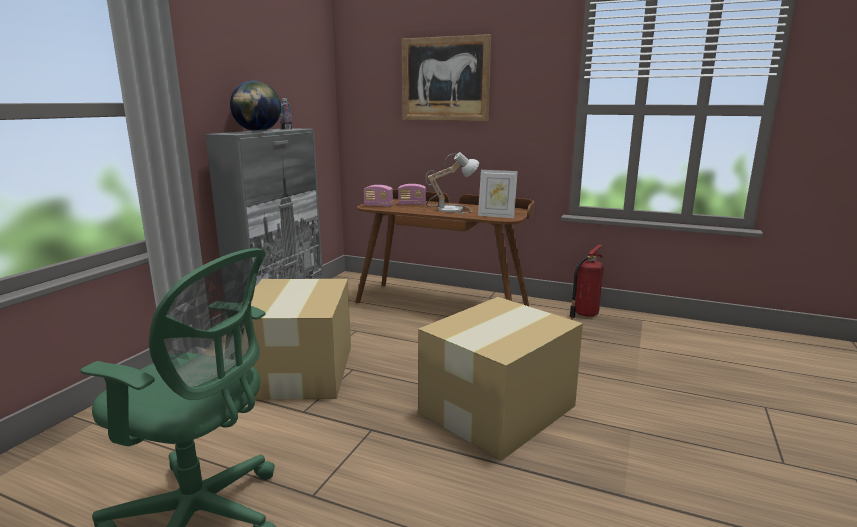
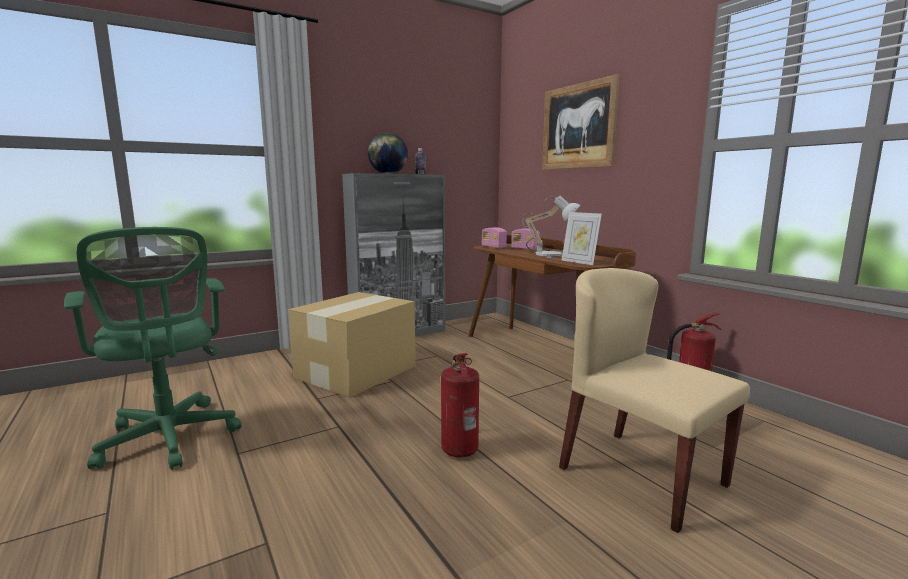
camera: 35 degrees right, 5 degrees down
(499, 409) = (459, 449): cardboard box -> fire extinguisher
(628, 382) = (640, 475): none -> beige chair

